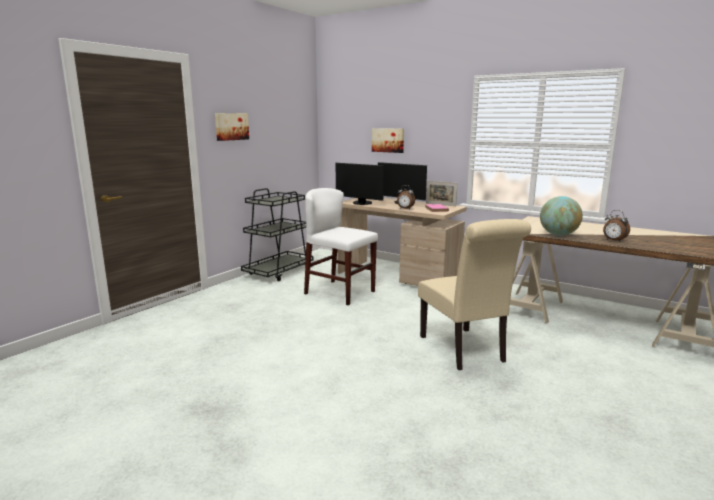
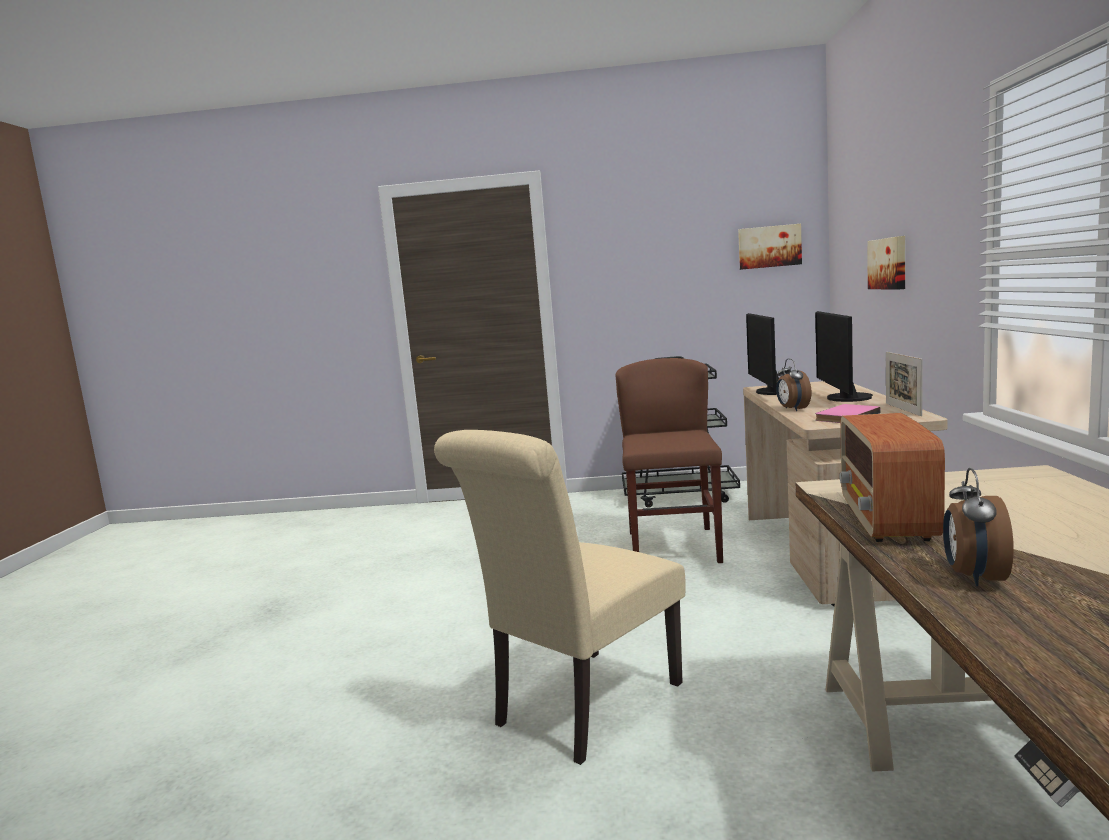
camera: 60 degrees right, 5 degrees down
(231, 126) = (614, 262): picture -> picture (769, 247)
(340, 292) = (673, 547): white chair -> brown chair
(558, 235) = (887, 520): globe -> radio

